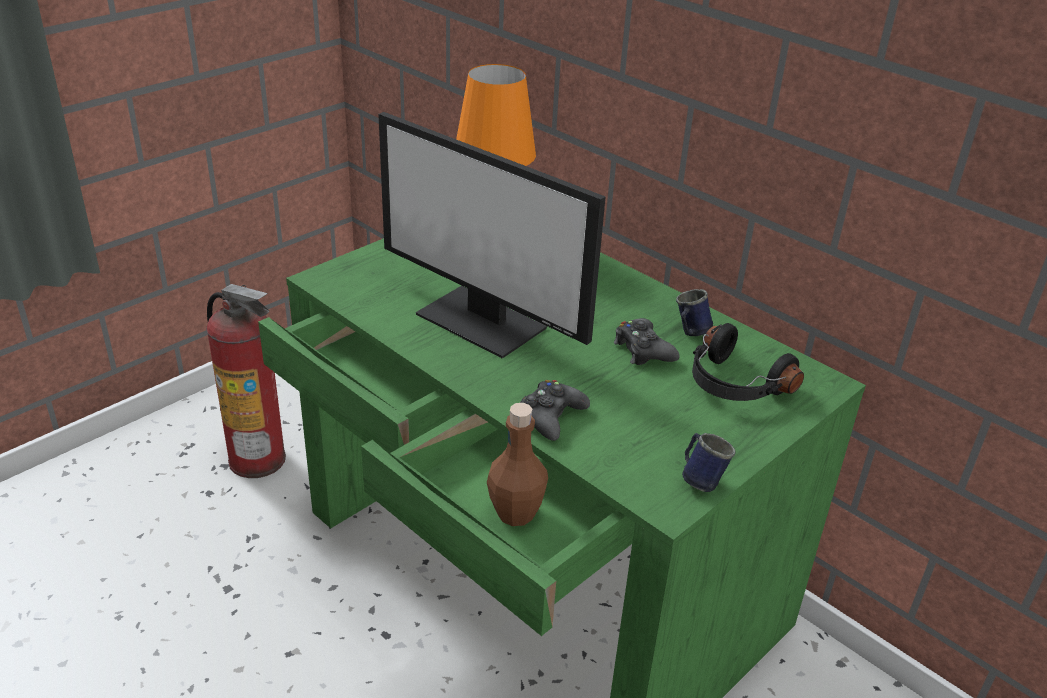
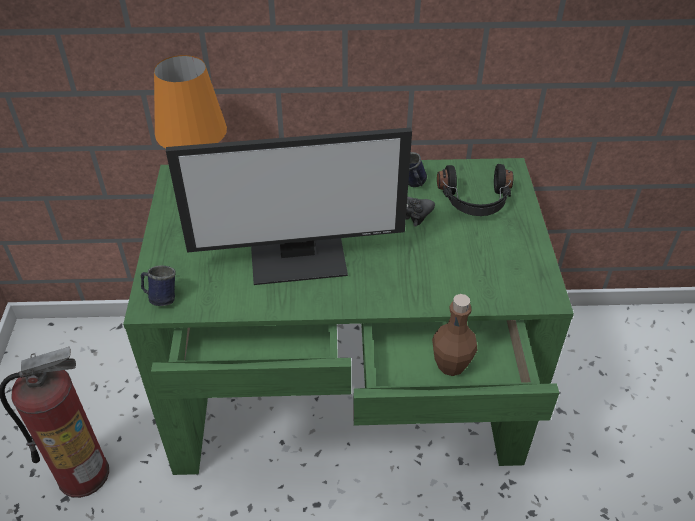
camera: 45 degrees left, 10 degrees up
(550, 417) = (426, 292): black game controller -> none
(700, 479) = (537, 269): blue mug -> blue mug (160, 297)

